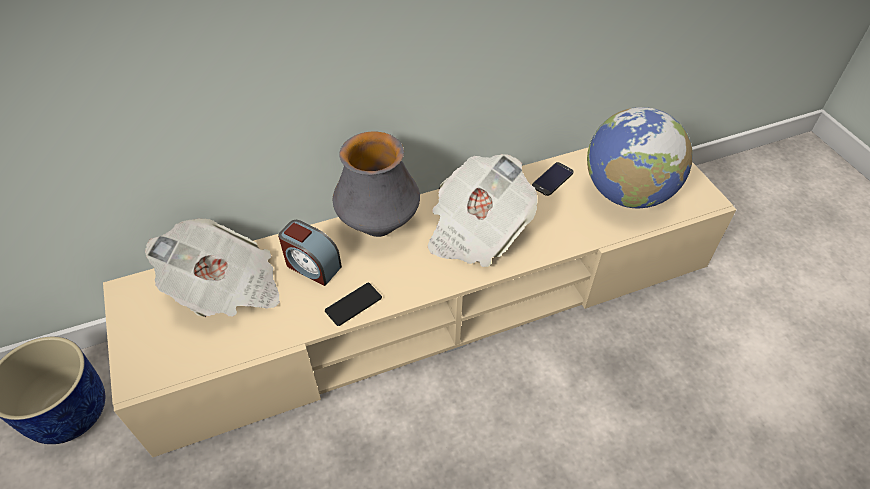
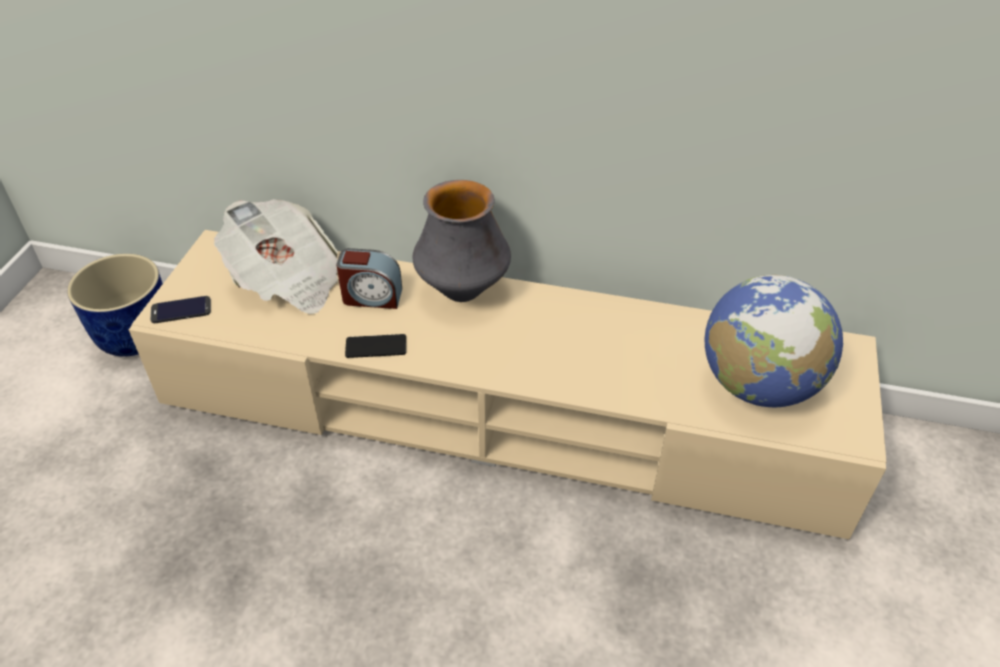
camera: 35 degrees right, 5 degrees down
(312, 266) = (372, 297): alarm clock -> alarm clock turned 60 degrees counterclockwise
(476, 230) = (552, 340): newspaper -> none
(552, 179) = (683, 331): phone -> phone (181, 310)

